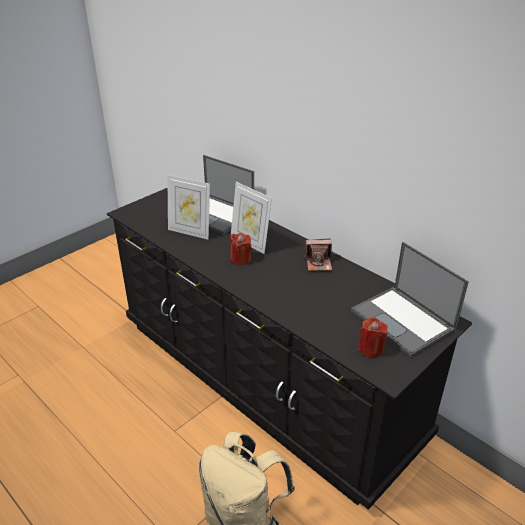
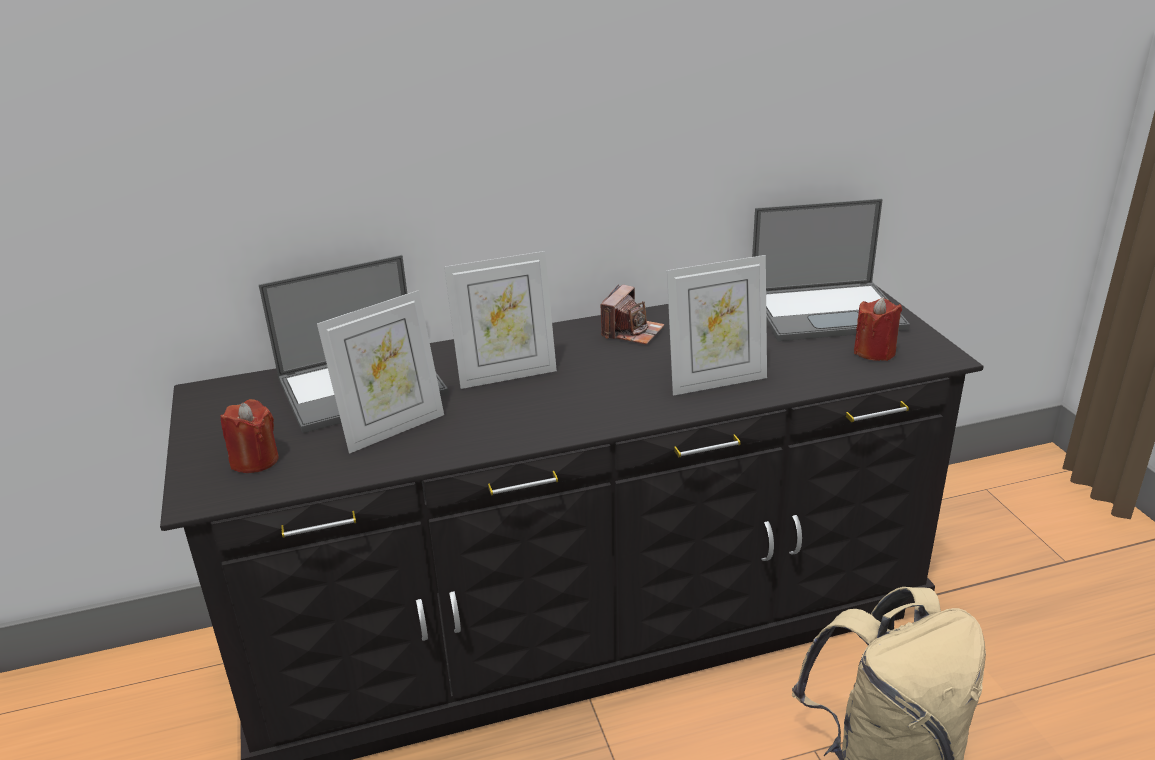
camera: 60 degrees left, 5 degrees down
(240, 259) = (547, 397): red candle -> red candle (255, 460)
(292, 301) = (716, 381): none -> picture frame

